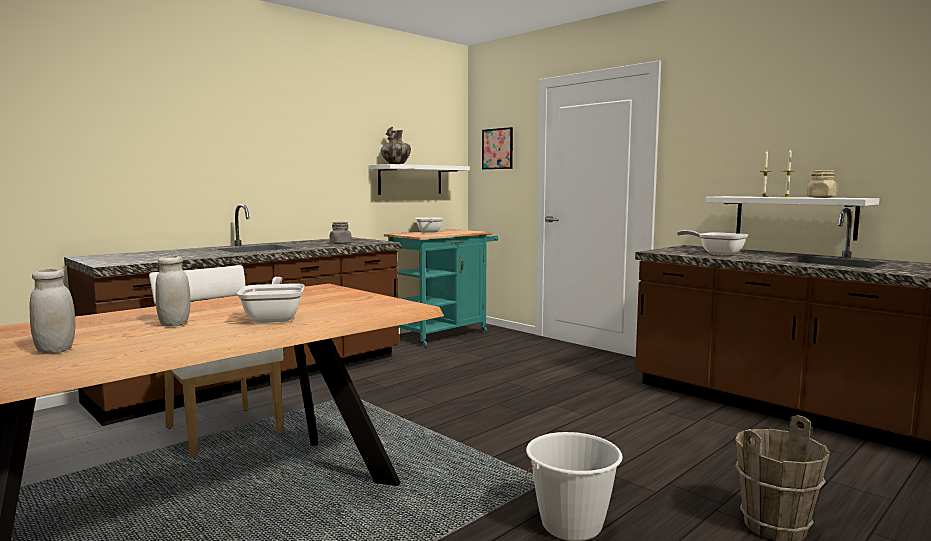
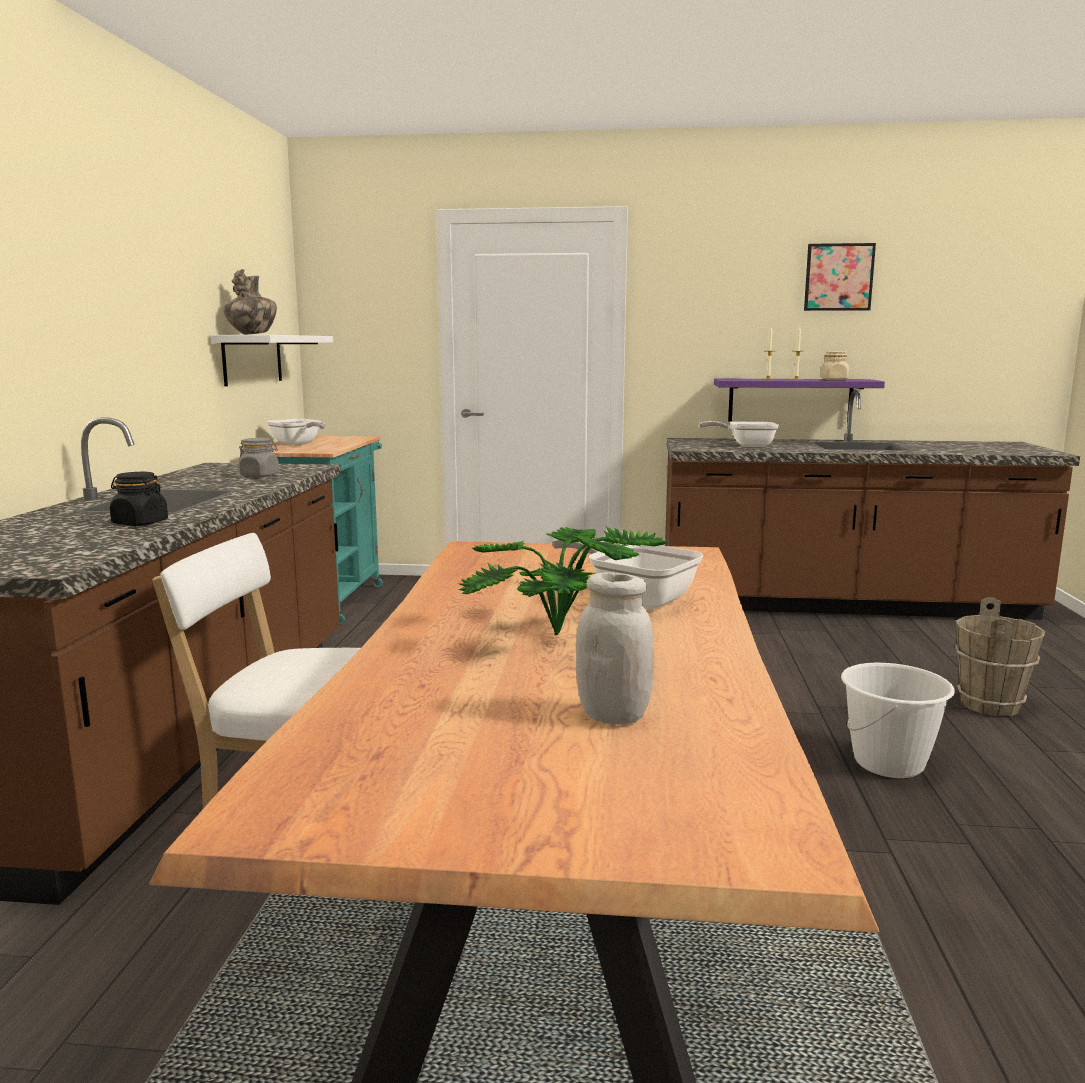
camera: 40 degrees left, 5 degrees up
(175, 324) = (562, 638): white jar -> potted plant
(204, 254) = (139, 523): none -> black jar
(497, 148) = (361, 309): picture -> picture (839, 277)
(794, 217) = (790, 400): white shelf -> purple shelf

